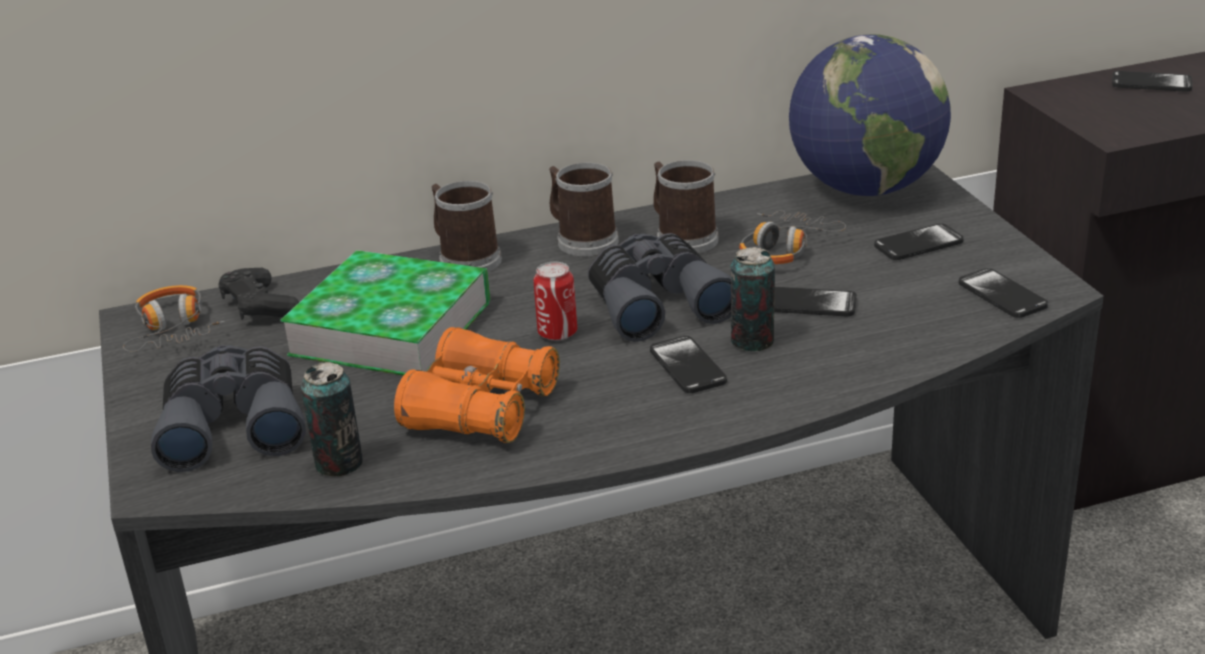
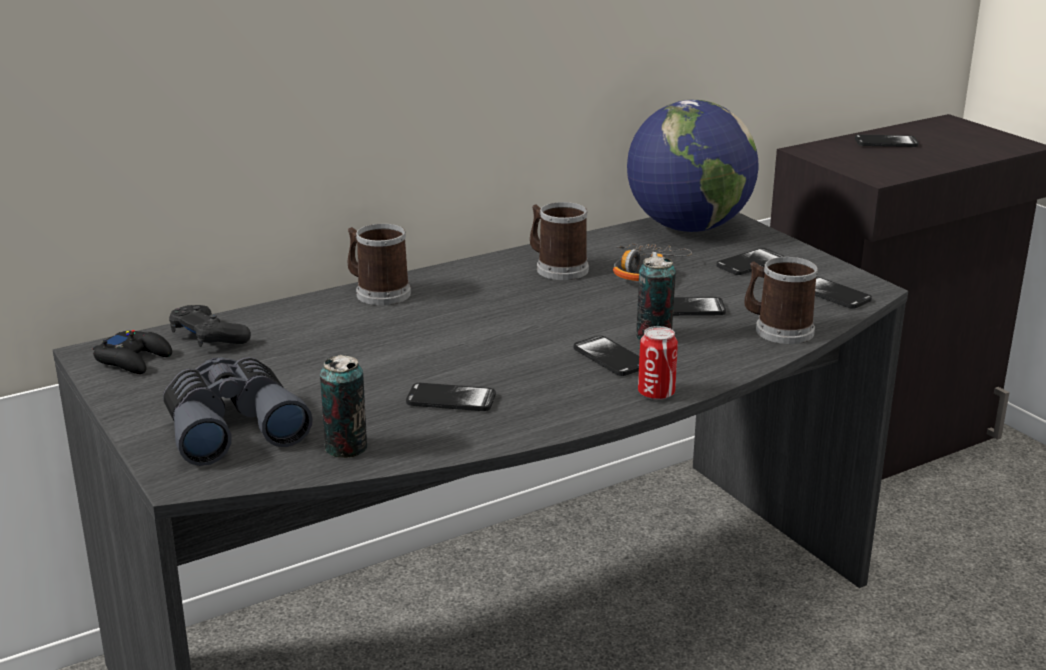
camera: 15 degrees left, 5 degrees down
(172, 330) = (134, 360): headphones -> black game controller
(391, 327) = (338, 346): book -> none
(481, 409) = (451, 399): orange binoculars -> phone
(557, 333) = (488, 341): can -> can (656, 393)
(582, 240) = (473, 274): mug -> mug (777, 330)
(656, 303) = (560, 315): grey binoculars -> none

